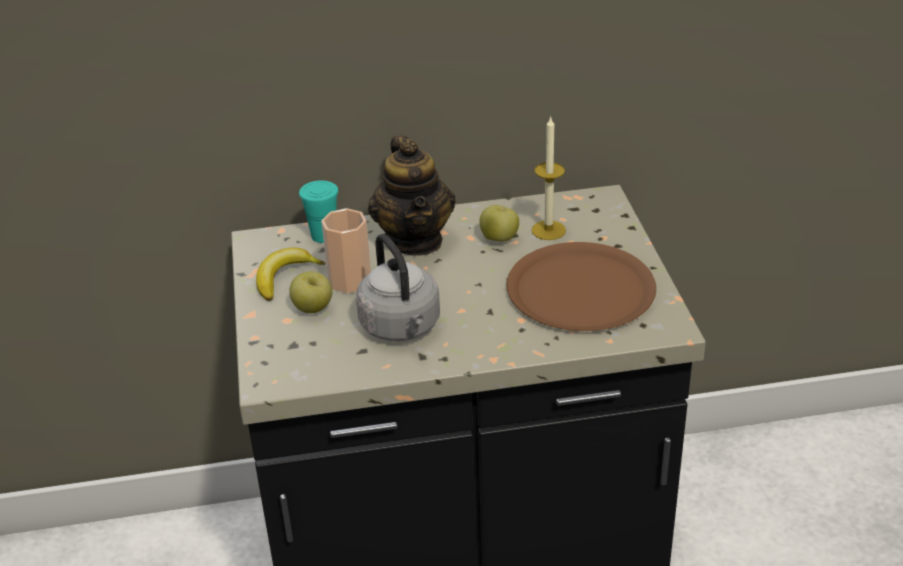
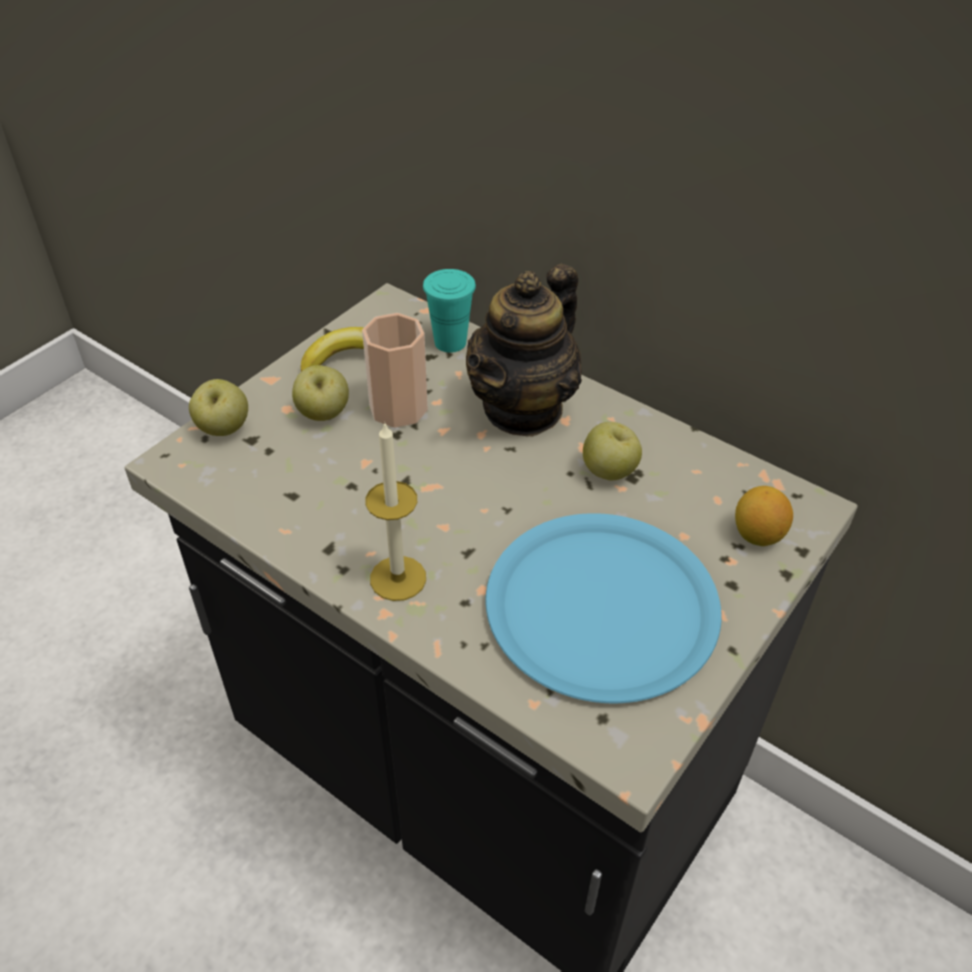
camera: 45 degrees right, 10 degrees up
(268, 351) = (224, 429): none -> apple
(402, 328) = (361, 499): grey kettle -> none
(548, 230) = (679, 501): candle -> candle (398, 578)
(580, 289) = (602, 606): brown plate -> blue plate
(599, 221) = (757, 535): none -> lemon

